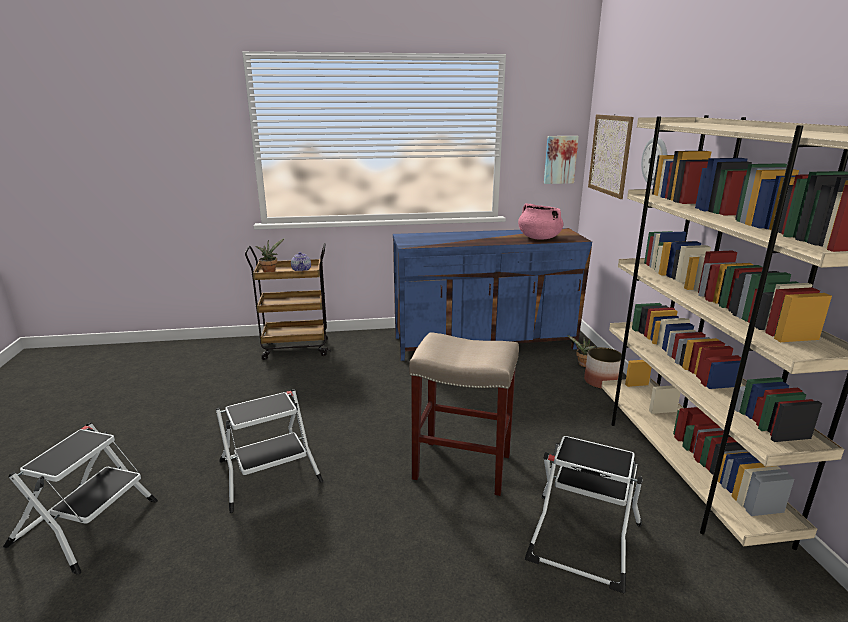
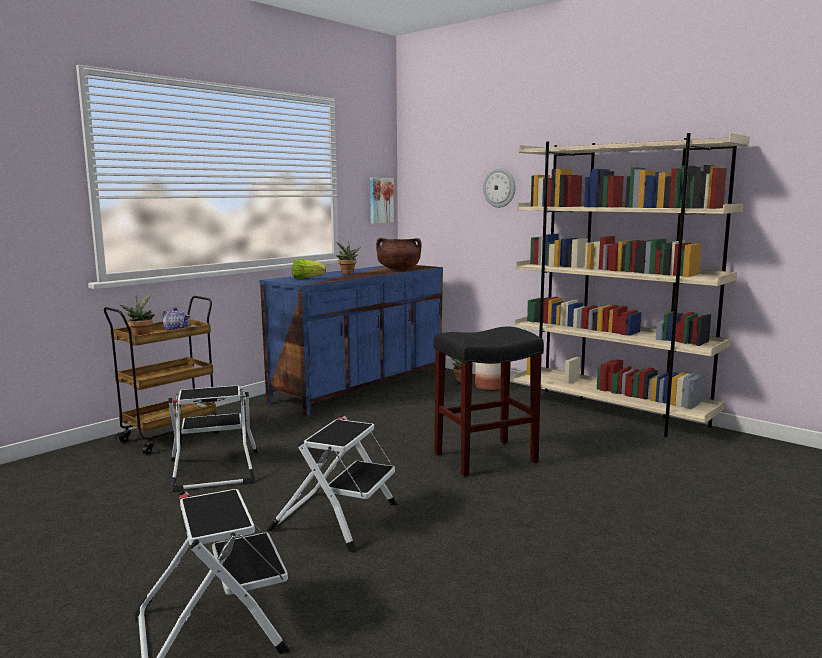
camera: 40 degrees left, 10 degrees down
(427, 239) = (307, 279): none -> lettuce
(464, 466) = (486, 457): beige stool -> black stool
(476, 237) = (347, 274): none -> potted plant
(538, 238) = (398, 269): pink cooking pot -> brown cooking pot
(582, 537) = (617, 461): step ladder -> step ladder (214, 469)
(610, 154) = (436, 190): picture -> none

